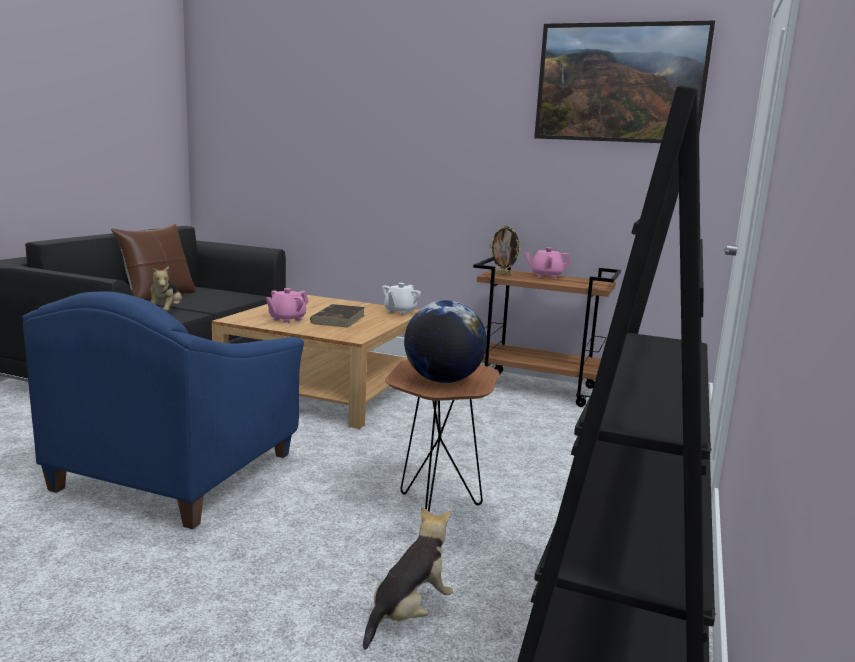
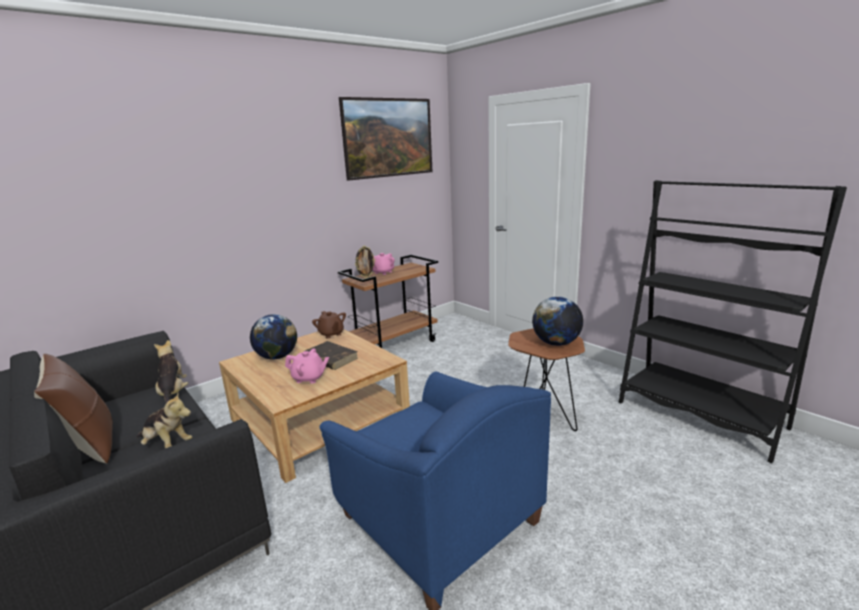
camera: 60 degrees left, 5 degrees up
(287, 319) = (309, 378): pink teapot -> pink teapot turned 60 degrees counterclockwise
(324, 305) = (277, 357): none -> globe
(400, 312) = (331, 334): white teapot -> brown teapot
(409, 613) = (647, 452): plush toy -> plush toy (173, 393)

